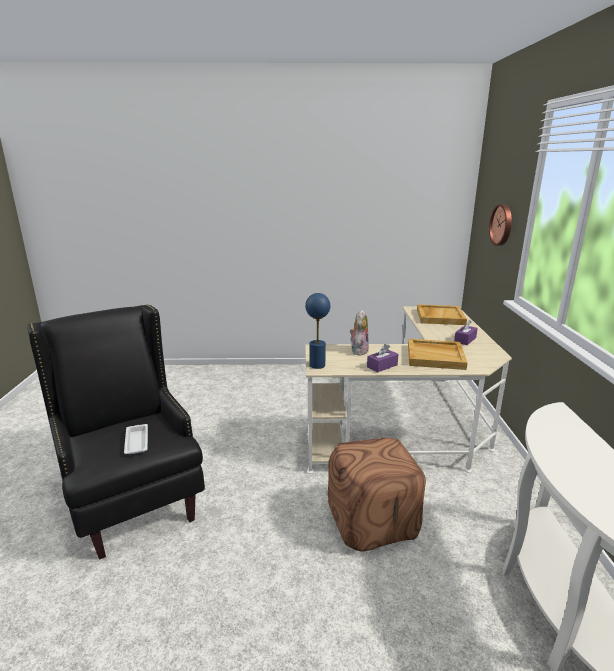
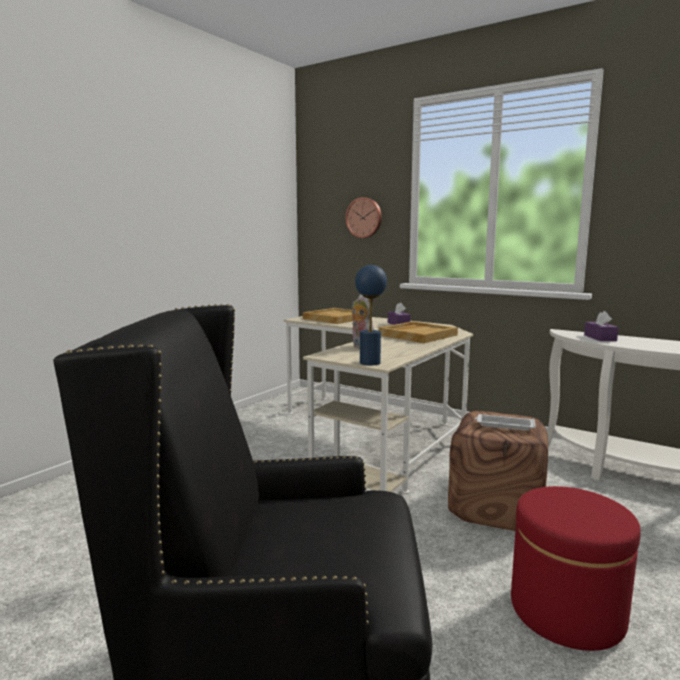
camera: 55 degrees left, 10 degrees down
(137, 441) = (347, 524): white tray -> white tray (504, 425)
(264, 591) = (566, 611): none -> red ottoman
(382, 366) = (411, 348): purple tissue box -> purple tissue box (600, 338)

